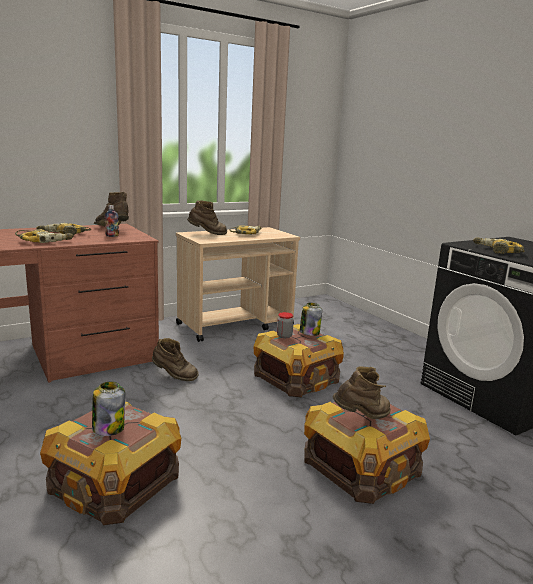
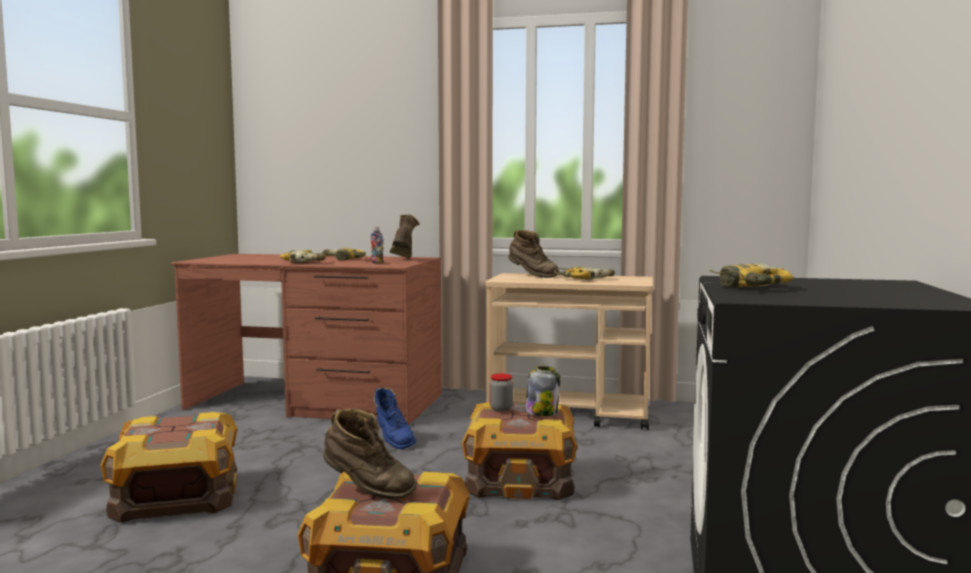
camera: 45 degrees right, 10 degrees down
(108, 428) = (163, 427): jar -> none
(174, 376) = (393, 441): brown boot -> blue boot

